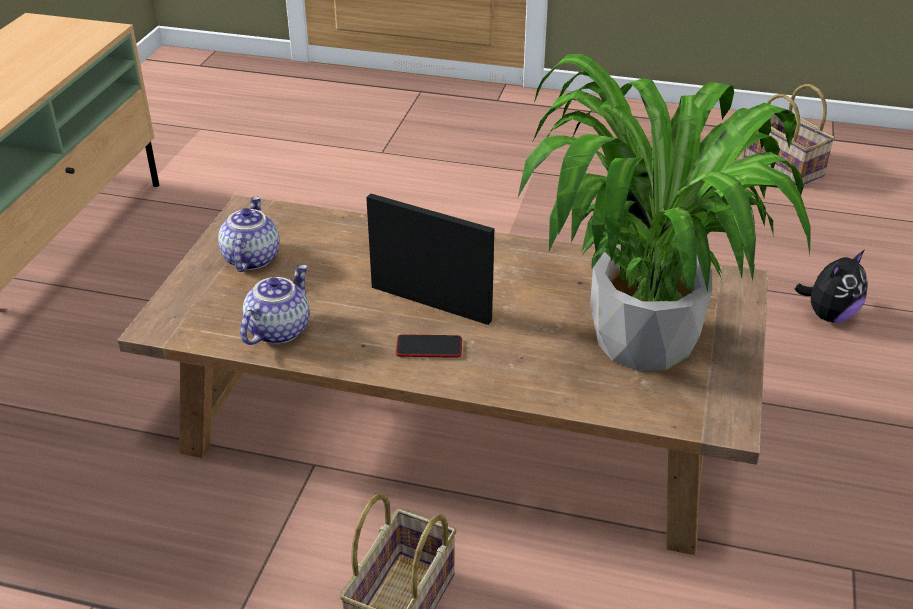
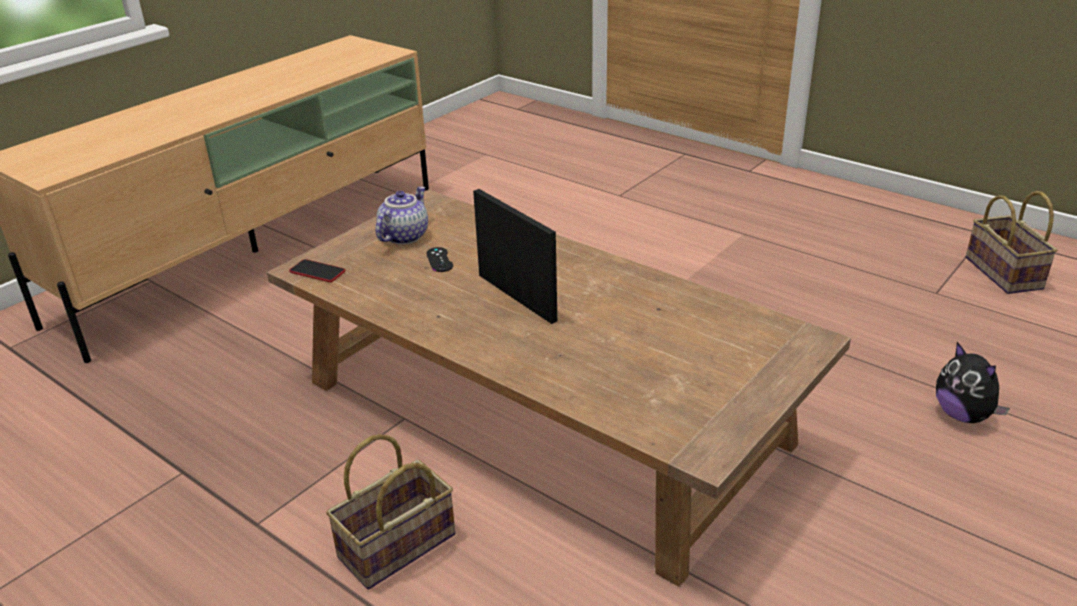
camera: 25 degrees right, 5 degrees down
(278, 330) = (383, 290): teapot -> none
(314, 279) = (439, 260): none -> black game controller
(429, 347) = (489, 329): phone -> phone (317, 272)
(646, 342) = (681, 369): potted plant -> none
(829, 315) = (963, 415): plush toy -> plush toy turned 75 degrees clockwise

